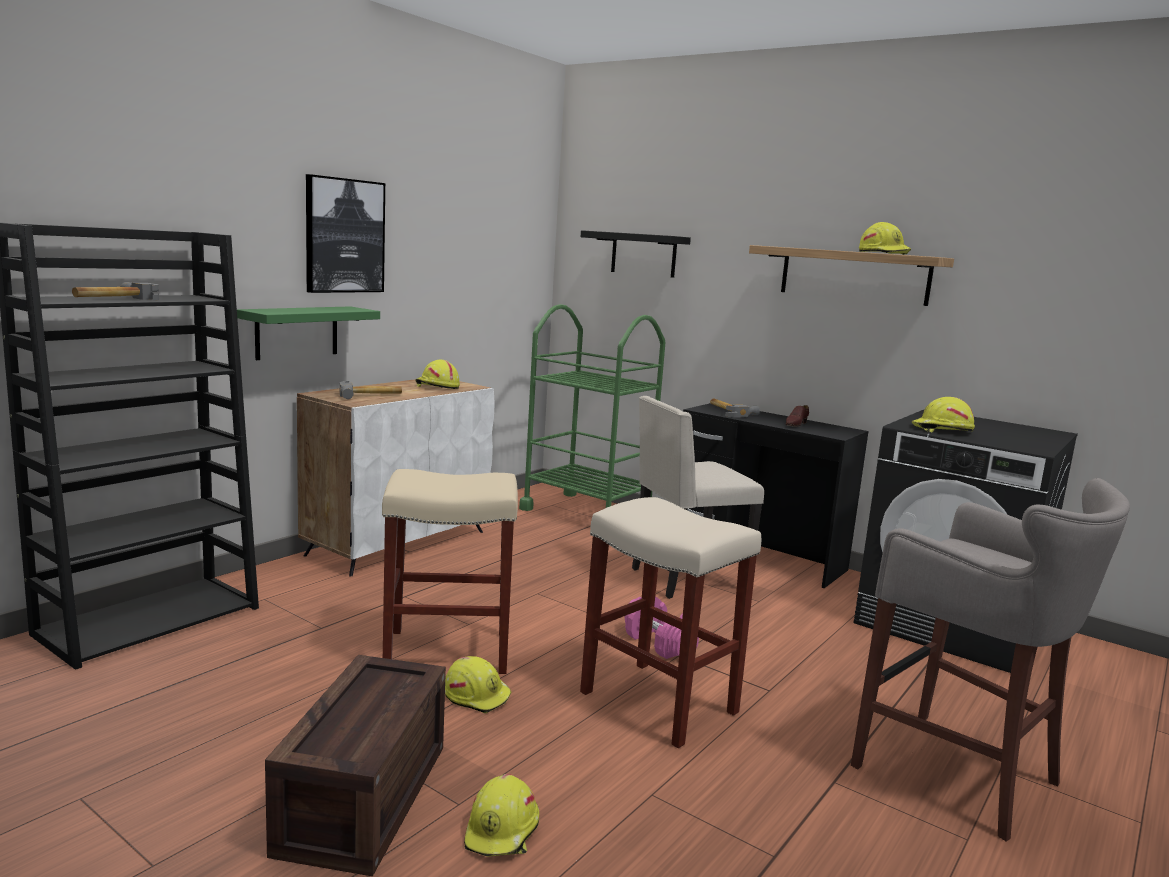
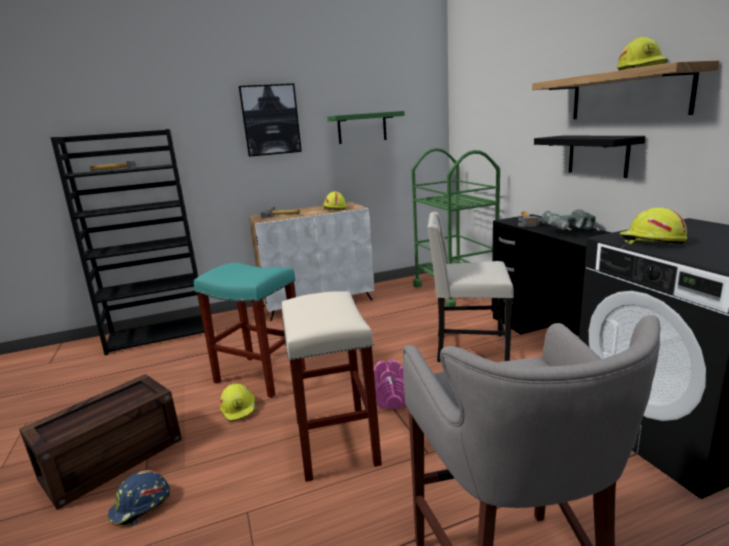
camera: 35 degrees right, 5 degrees up
(297, 332) = (245, 180): green shelf -> green shelf (362, 128)
(449, 651) = (261, 376): beige stool -> turquoise stool
(503, 831) = (141, 506): yellow hard hat -> blue hard hat
(643, 254) = (490, 104): black shelf -> black shelf (598, 155)
(795, 424) = (571, 232): brown shoe -> power drill

